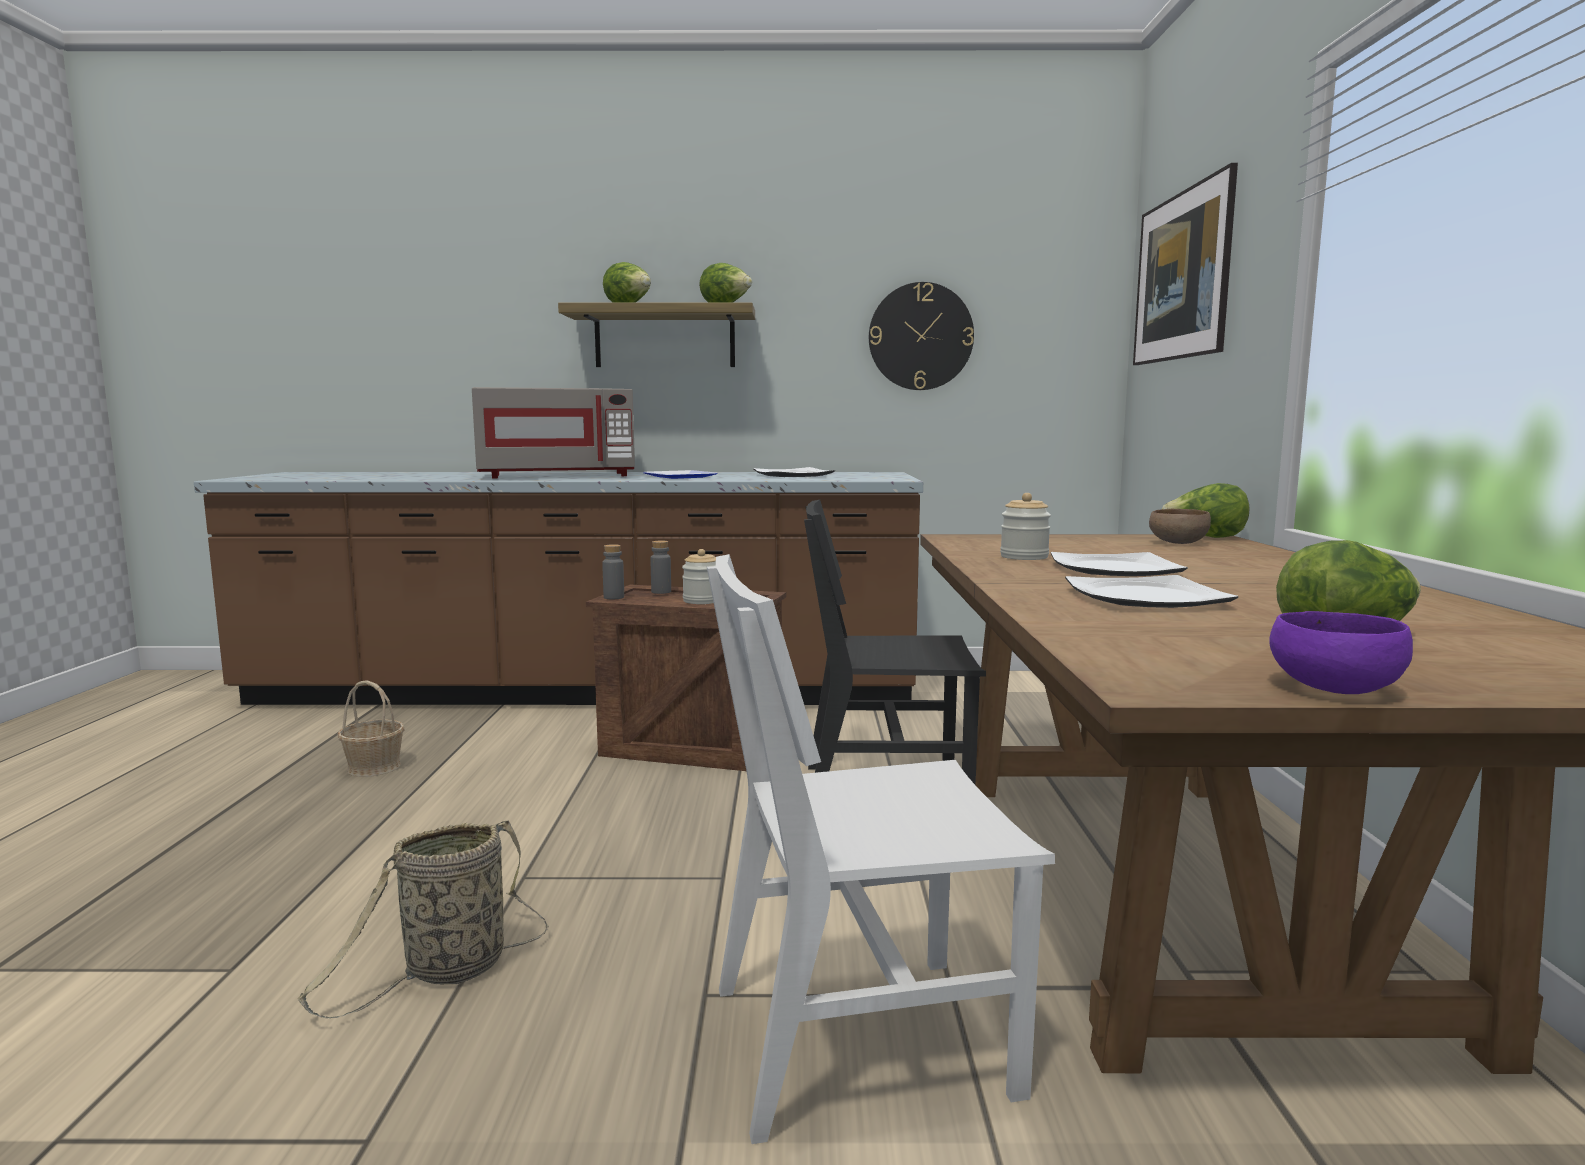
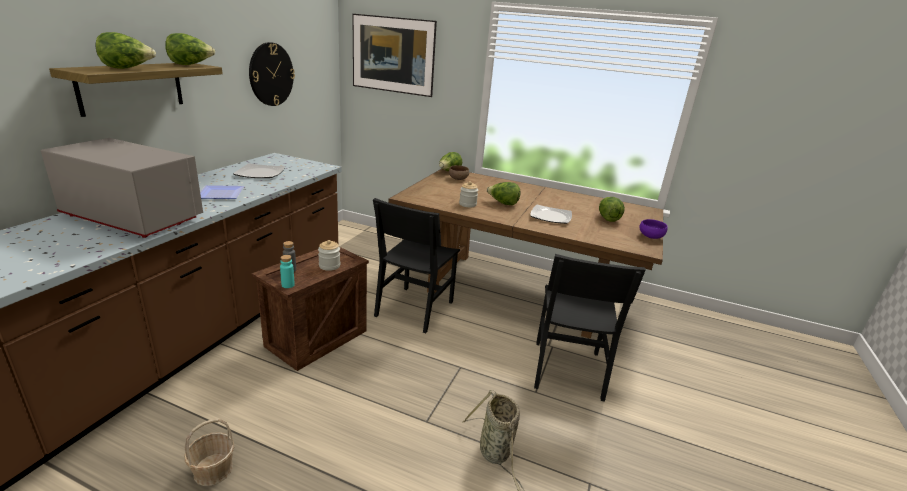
camera: 70 degrees left, 15 degrees up
(557, 476) = (132, 218): grey microwave -> grey microwave turned 75 degrees counterclockwise
(614, 597) = (288, 285): grey bottle -> turquoise bottle
(860, 1039) = (567, 369): white chair -> black chair
(1114, 569) = (503, 203): plate -> lettuce

